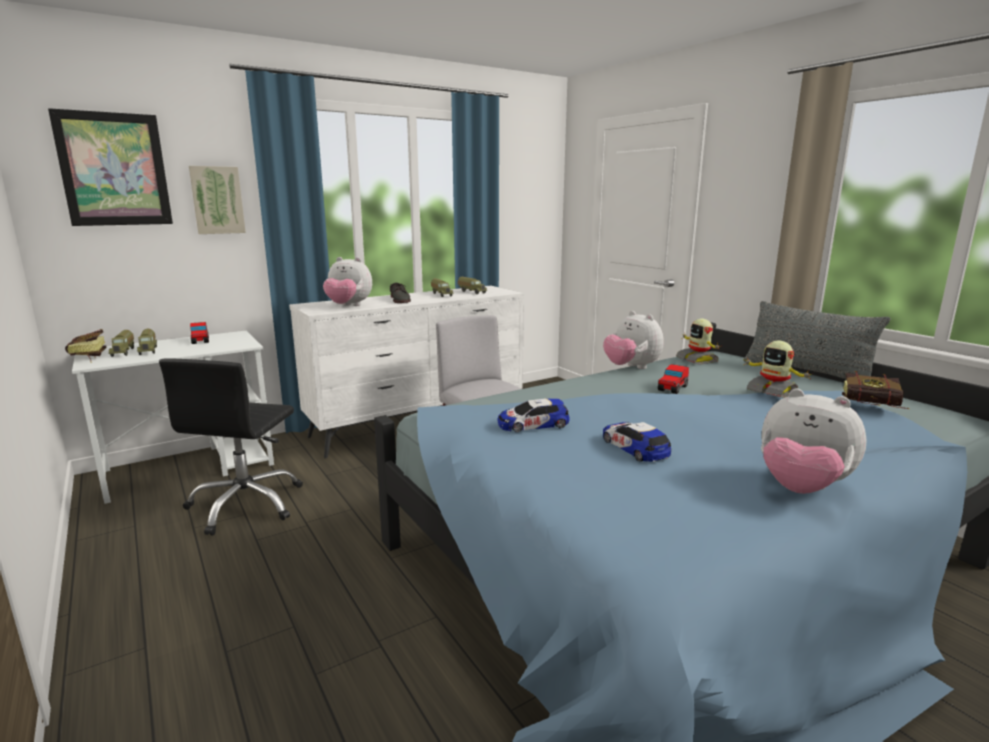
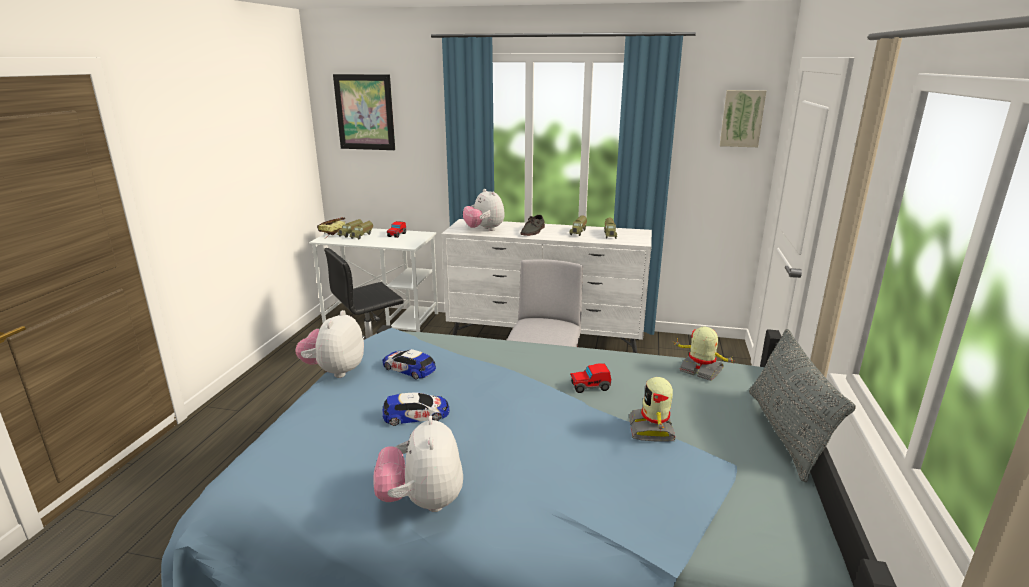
camera: 45 degrees right, 5 degrees up
(217, 200) = (424, 134): picture -> picture (742, 118)
(631, 368) = (618, 354): plush toy -> plush toy (335, 371)
(634, 447) = (416, 415): toy car -> toy car turned 60 degrees clockwise
(697, 360) = (701, 371): toy robot -> toy robot turned 105 degrees clockwise
(875, 407) = (702, 496): book -> none

